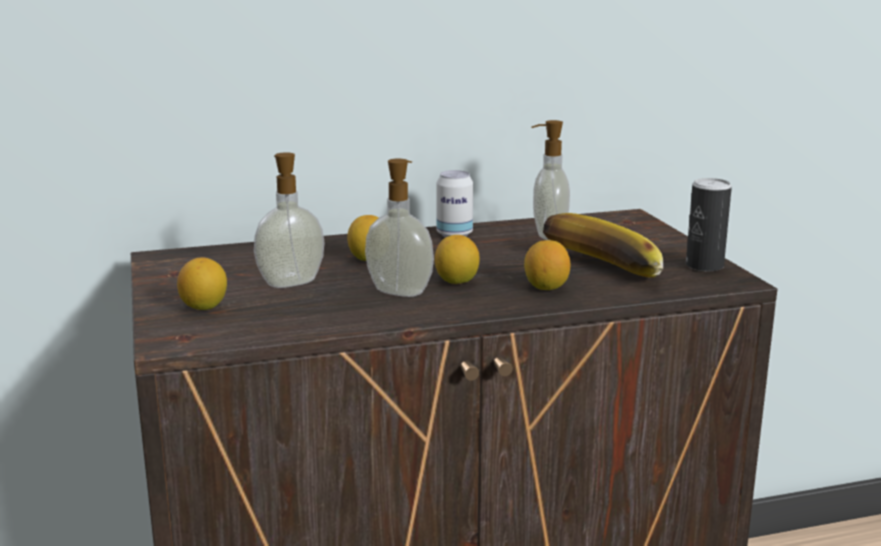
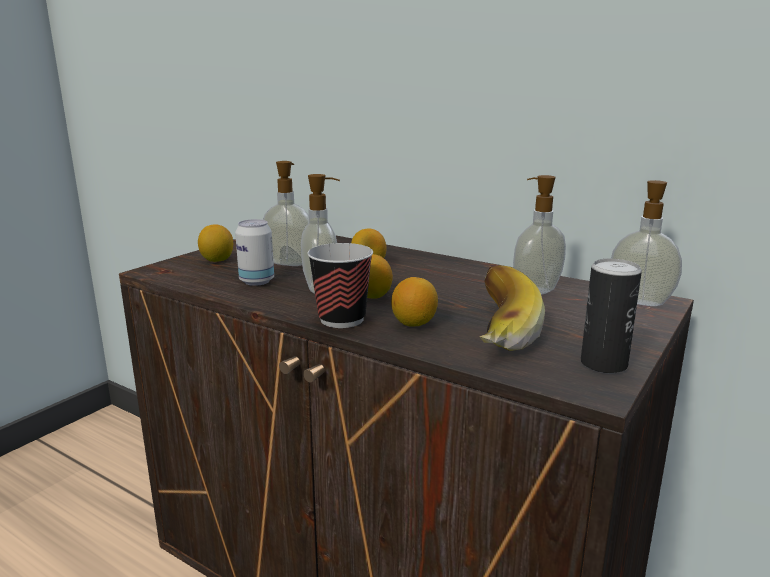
camera: 50 degrees right, 0 degrees up
(454, 235) = (467, 269): can -> can (257, 281)
(493, 305) = (342, 319): none -> cup
(621, 220) = (640, 301): none -> soap dispenser

